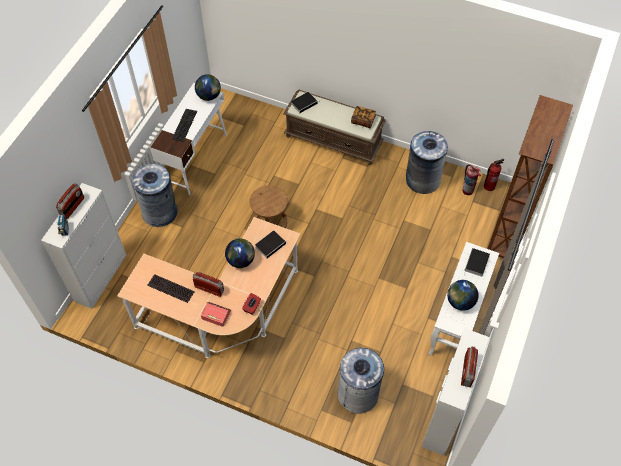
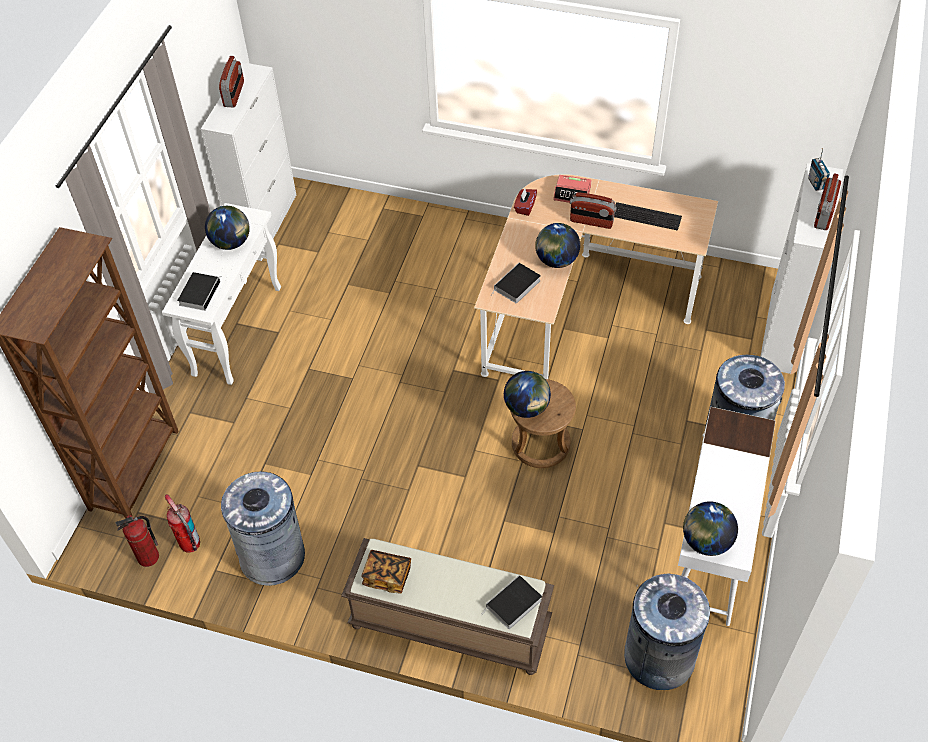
camera: 175 degrees right, 5 degrees down
(184, 124) = (731, 472): keyboard -> none
(278, 199) = (527, 408): none -> globe
(358, 394) = (376, 236): grey trash can -> grey trash can (658, 657)

